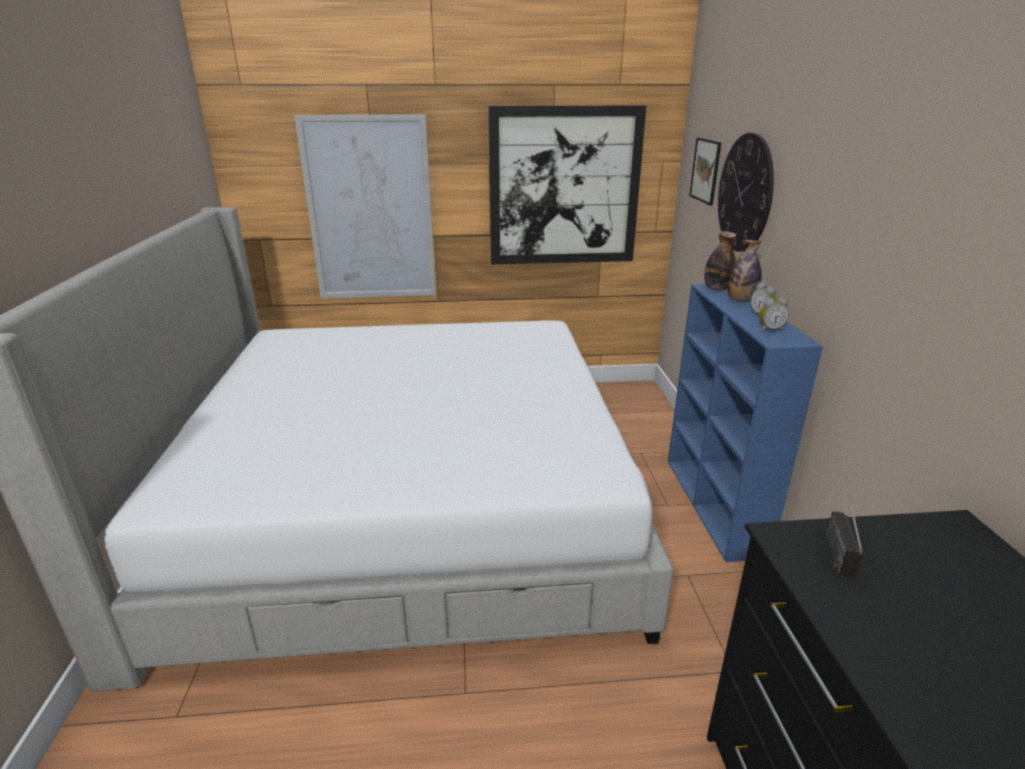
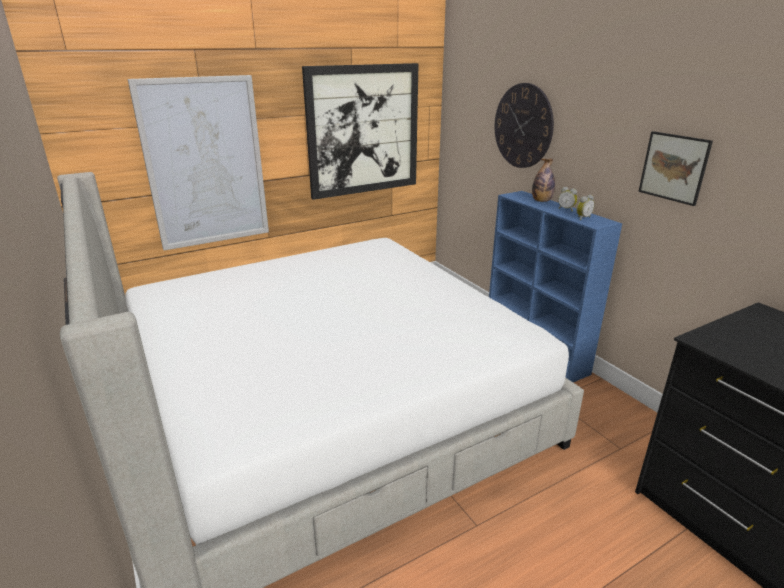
camera: 25 degrees left, 0 degrees up
(705, 170) = (475, 111): picture -> picture (673, 167)
(716, 288) = (517, 195): bottle -> none
(834, 544) = (725, 336): radio -> none

